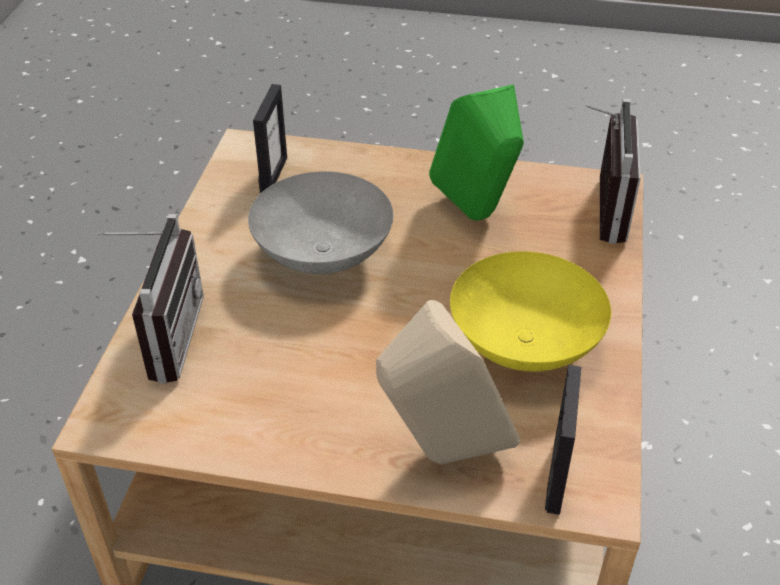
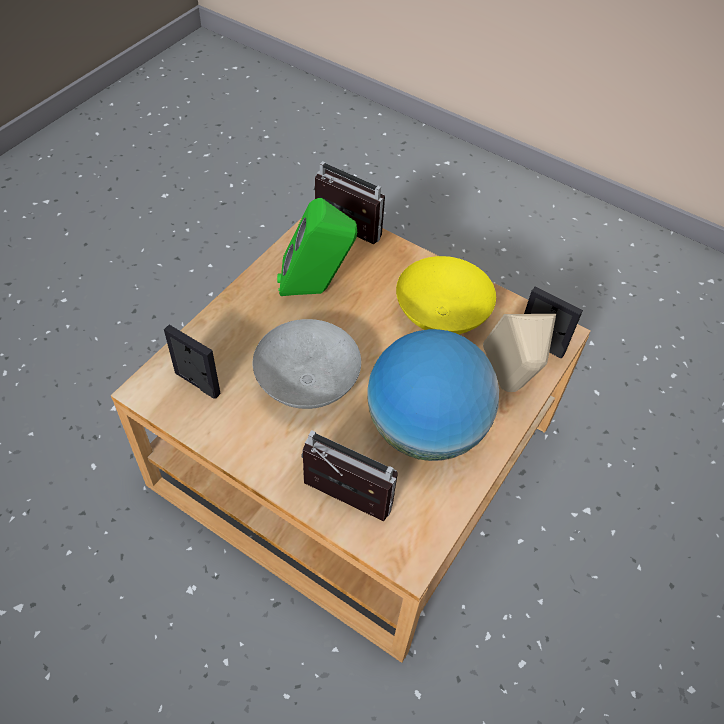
camera: 70 degrees left, 10 degrees up
(313, 383) = (425, 429): none -> globe

